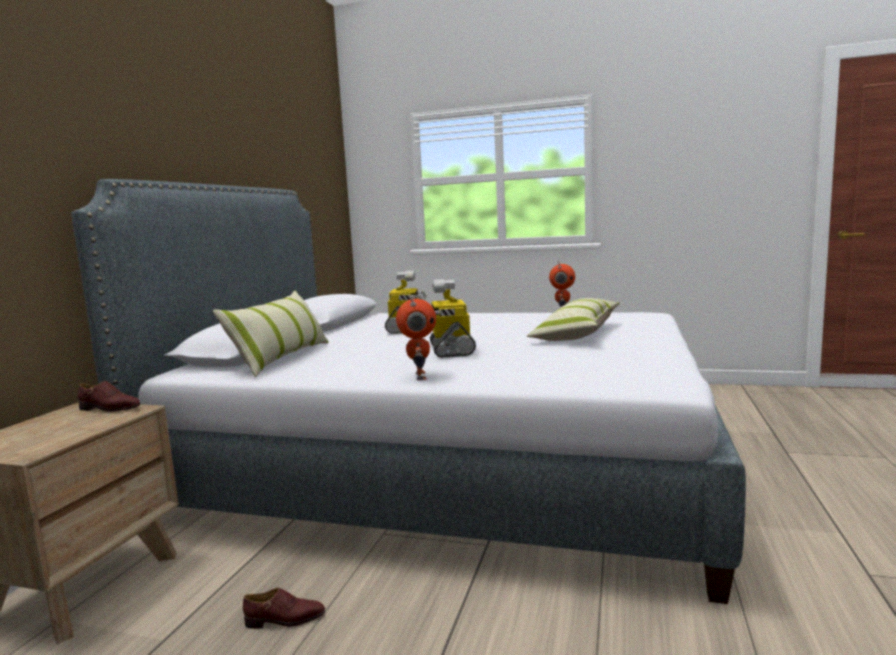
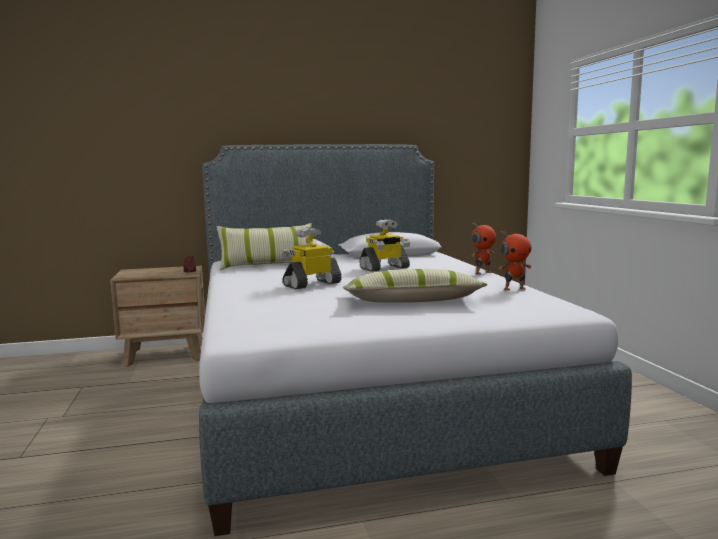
camera: 60 degrees right, 0 degrees up
(285, 620) = (151, 400): brown shoe -> none
(419, 376) = (233, 290): toy robot -> toy robot (482, 273)

